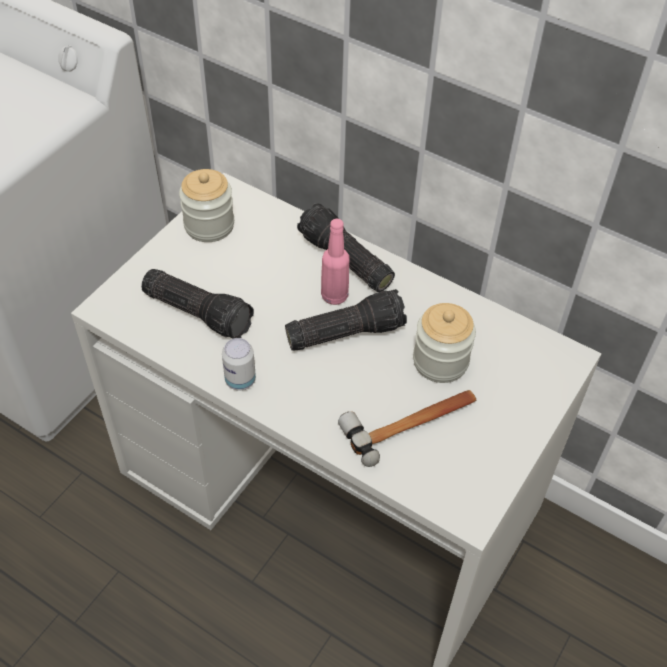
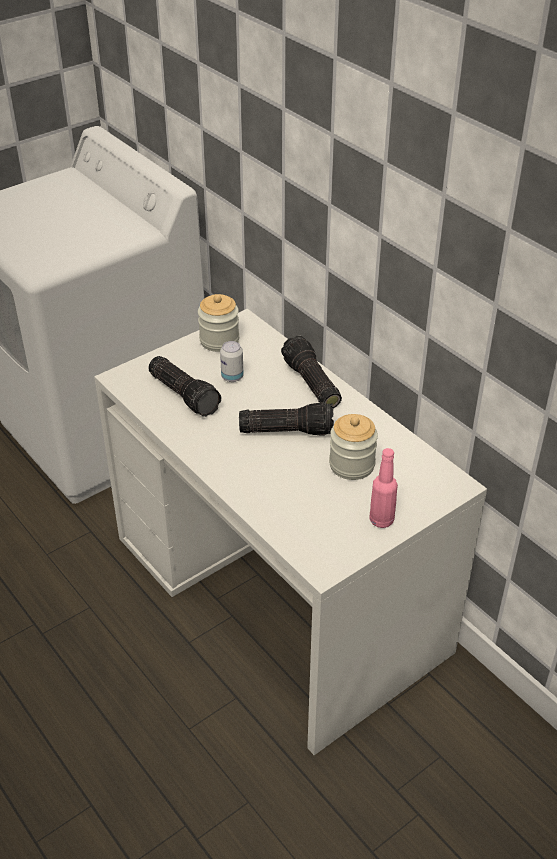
camera: 20 degrees right, 10 degrees down
(240, 380) = (193, 443): can -> can (232, 377)
(334, 296) = (291, 405): pink bottle -> pink bottle (381, 520)
(411, 422) = (308, 499): hammer -> none

